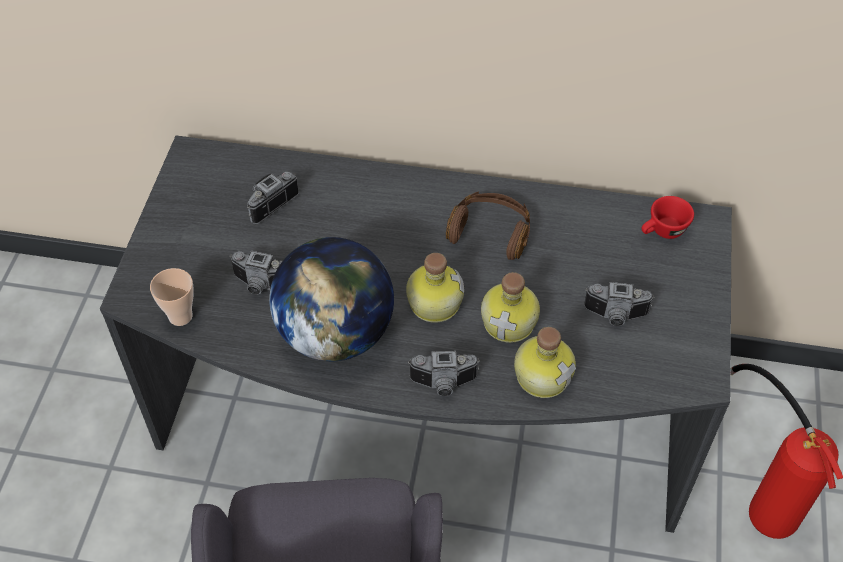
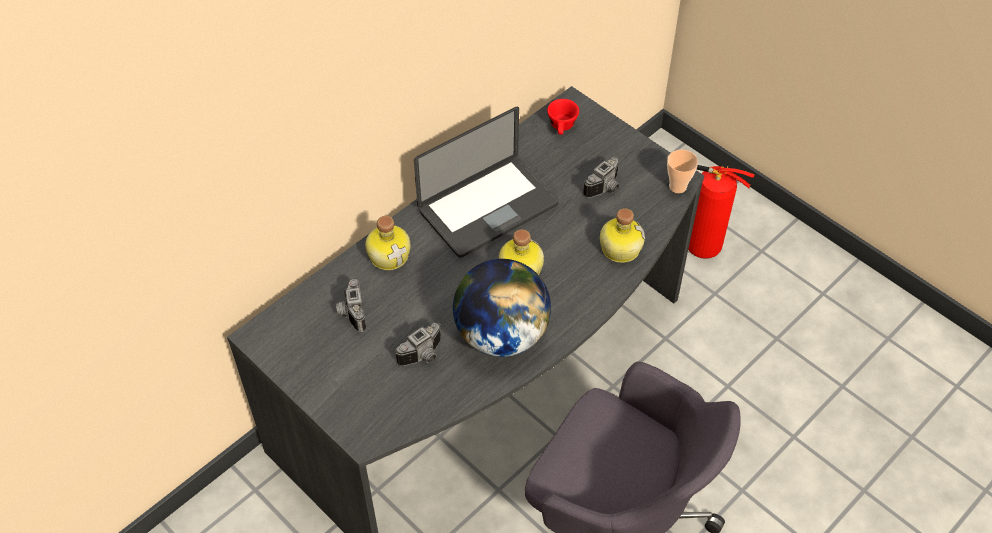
camera: 55 degrees left, 0 degrees up
(180, 316) = (410, 416): cup -> cup (677, 187)
(443, 385) = (588, 300): camera -> none
(490, 232) = (488, 208): brown headphones -> laptop
(510, 322) = (568, 240): bottle -> bottle (389, 254)

